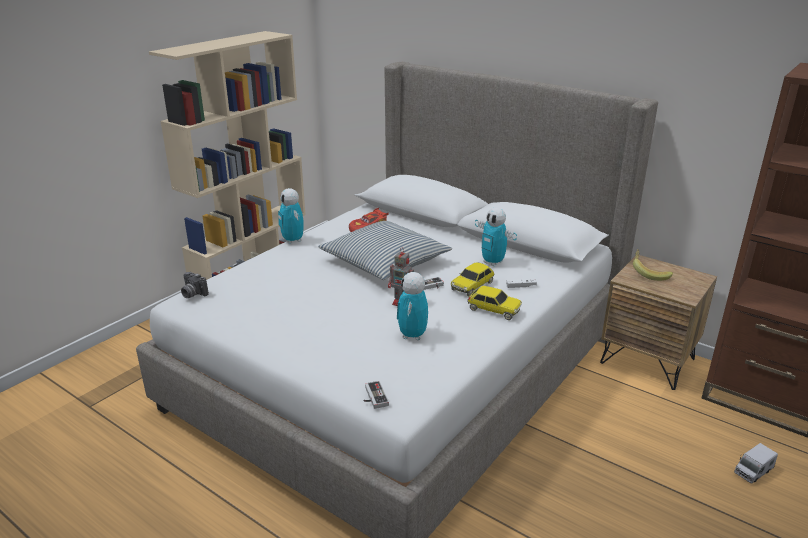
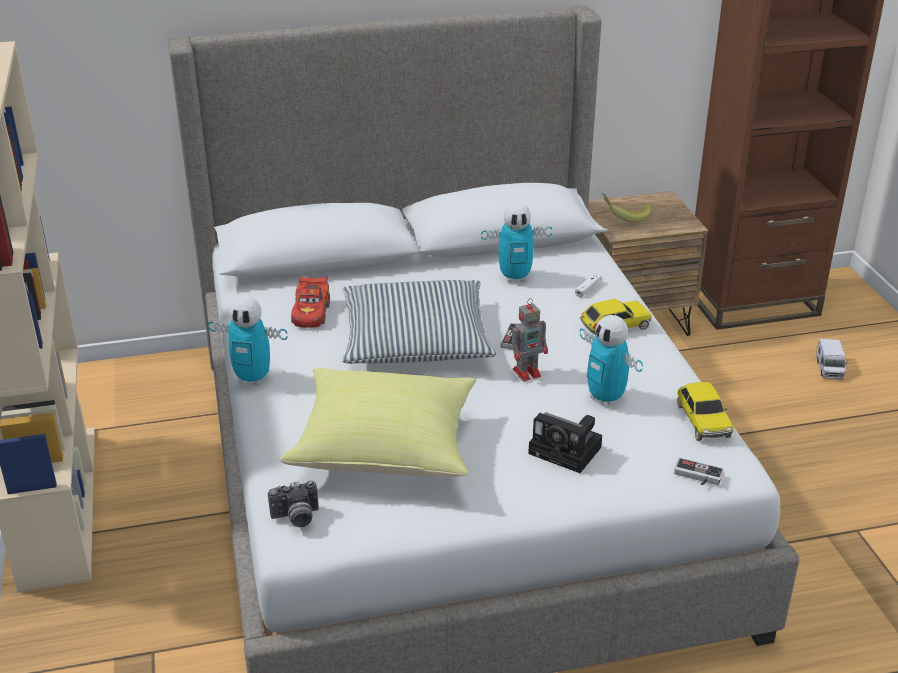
camera: 50 degrees left, 5 degrees up
(275, 292) = (387, 448): none -> yellow pillow
(342, 343) = (568, 451): none -> camera
(472, 286) = (550, 314): toy car -> toy car (702, 420)

